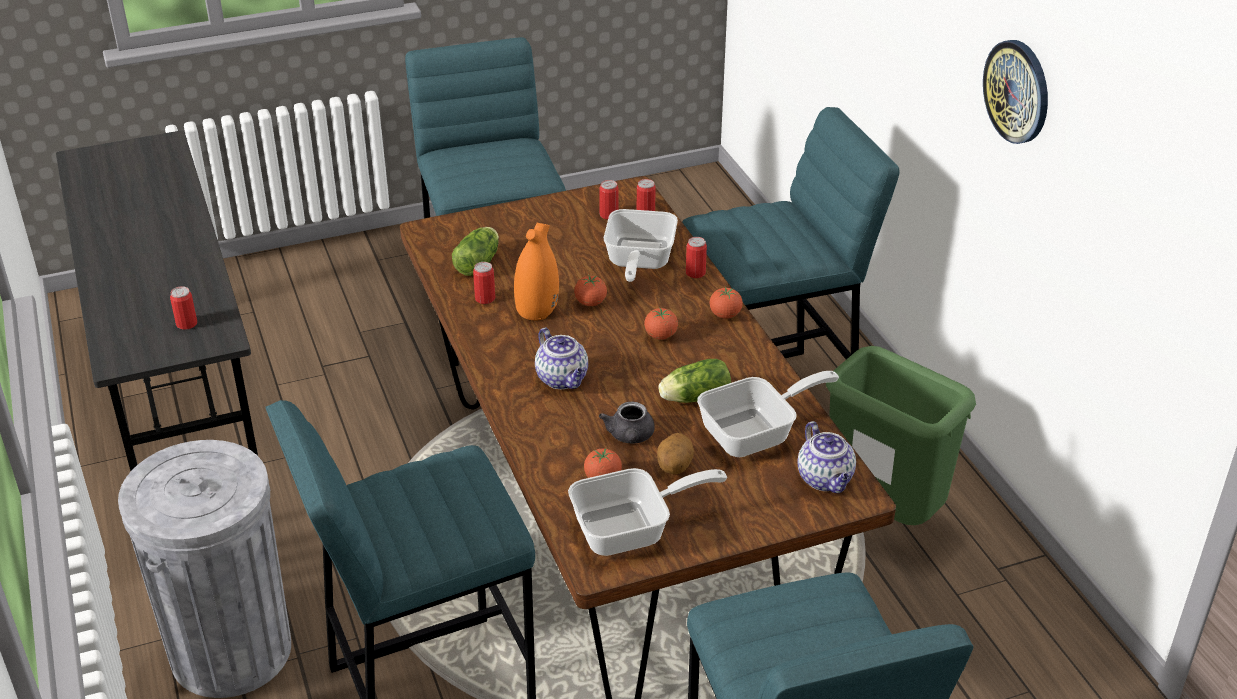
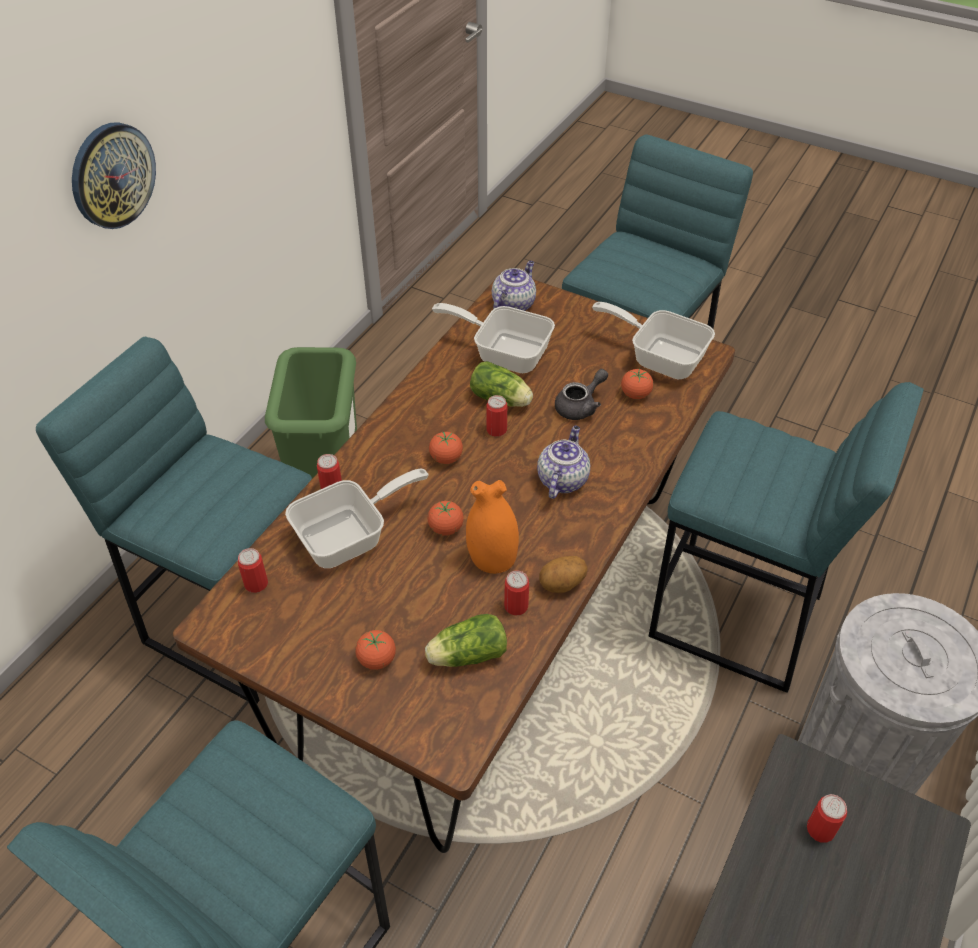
camera: 130 degrees left, 10 degrees up
(609, 215) = (282, 611): can -> can (496, 430)
(674, 467) = (583, 370): potato -> potato (562, 585)
(725, 315) = (378, 438): tomato -> tomato (377, 659)

